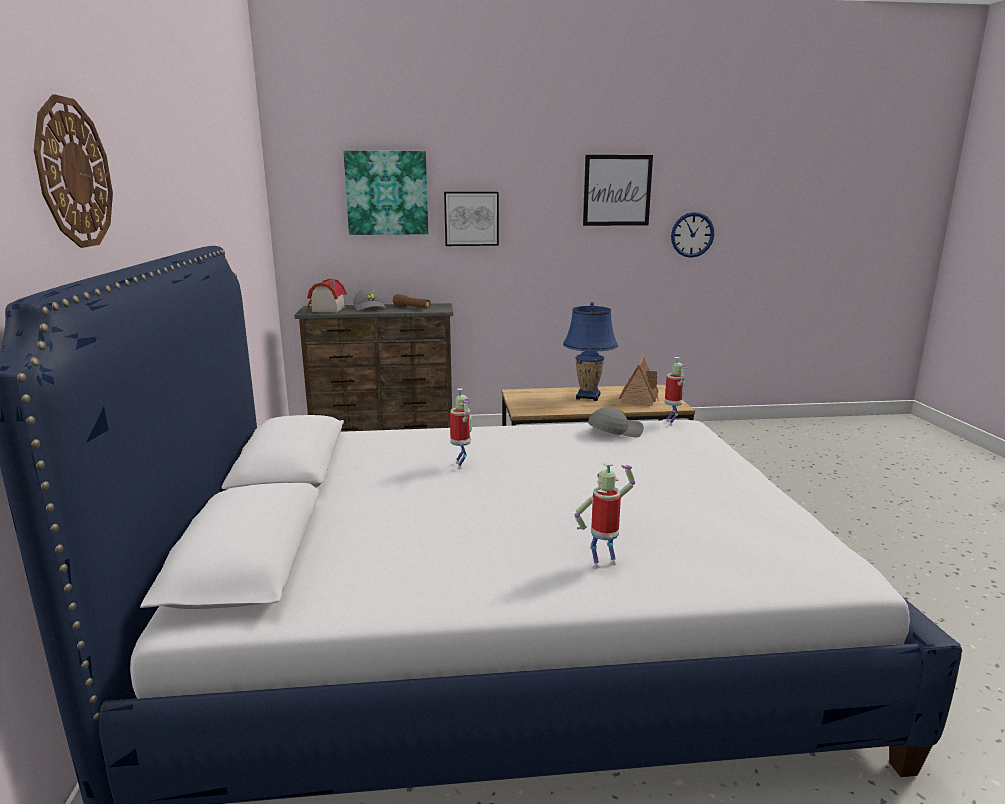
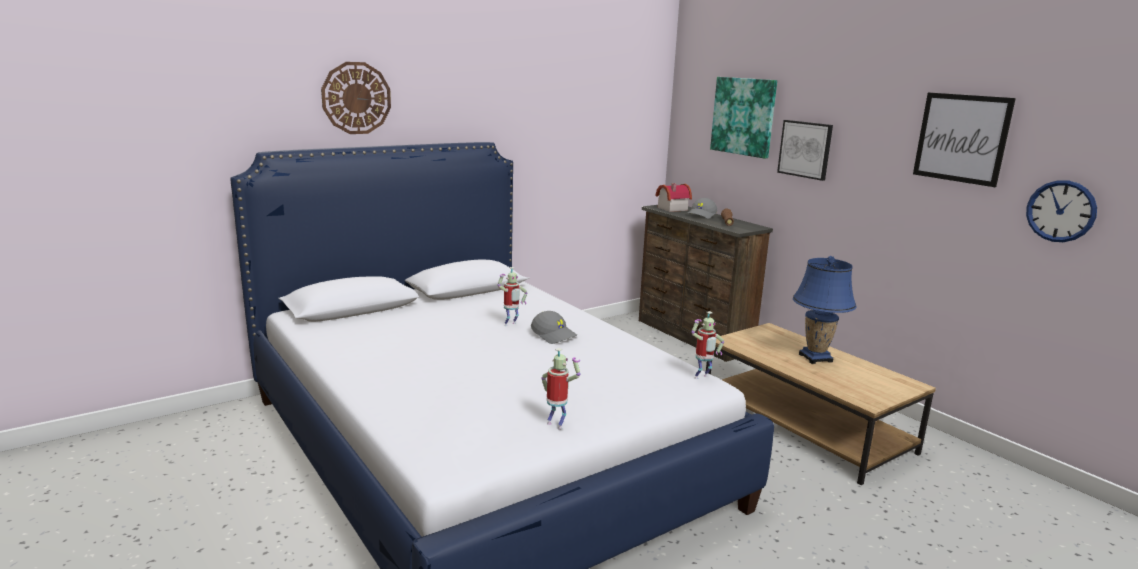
camera: 60 degrees right, 0 degrees up
(603, 563) = (398, 384): toy robot -> toy robot (557, 425)
(615, 431) = (644, 359): grey cap -> grey cap (554, 335)
(639, 398) = (858, 381): toy house -> none

